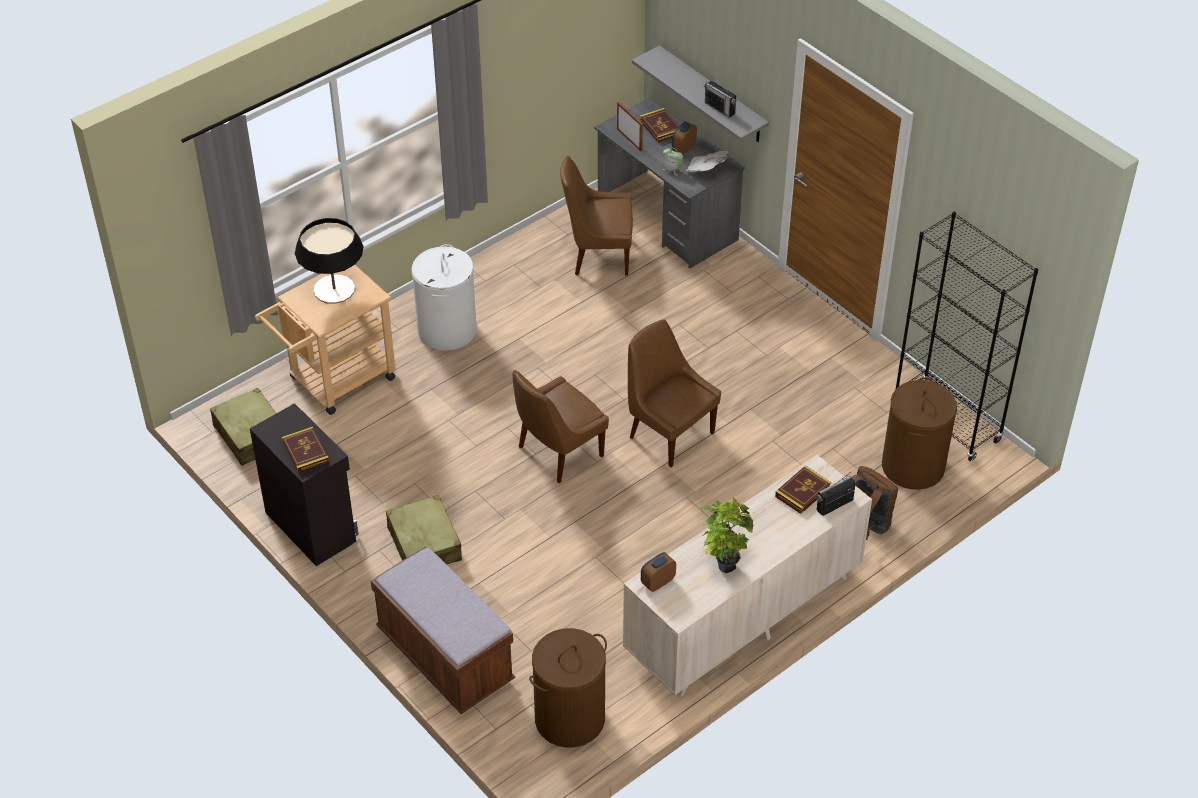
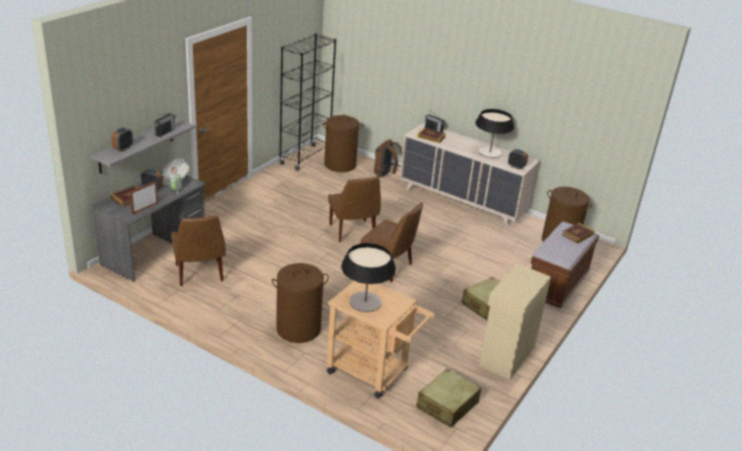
camera: 110 degrees left, 15 degrees down
(306, 452) = (527, 279): book -> book (577, 234)
(311, 525) = (506, 355): black cabinet -> beige cabinet
(447, 330) = (298, 329): white laundry basket -> brown laundry basket
(669, 433) = (353, 232): brown chair -> brown chair turned 45 degrees counterclockwise
(674, 71) = (123, 148): none -> alarm clock
(724, 562) = (490, 152): potted plant -> table lamp

